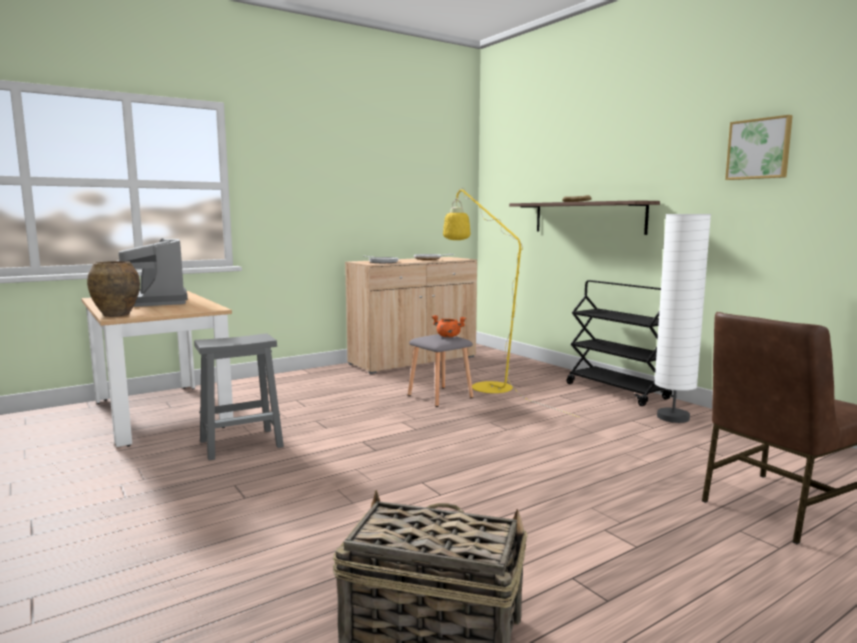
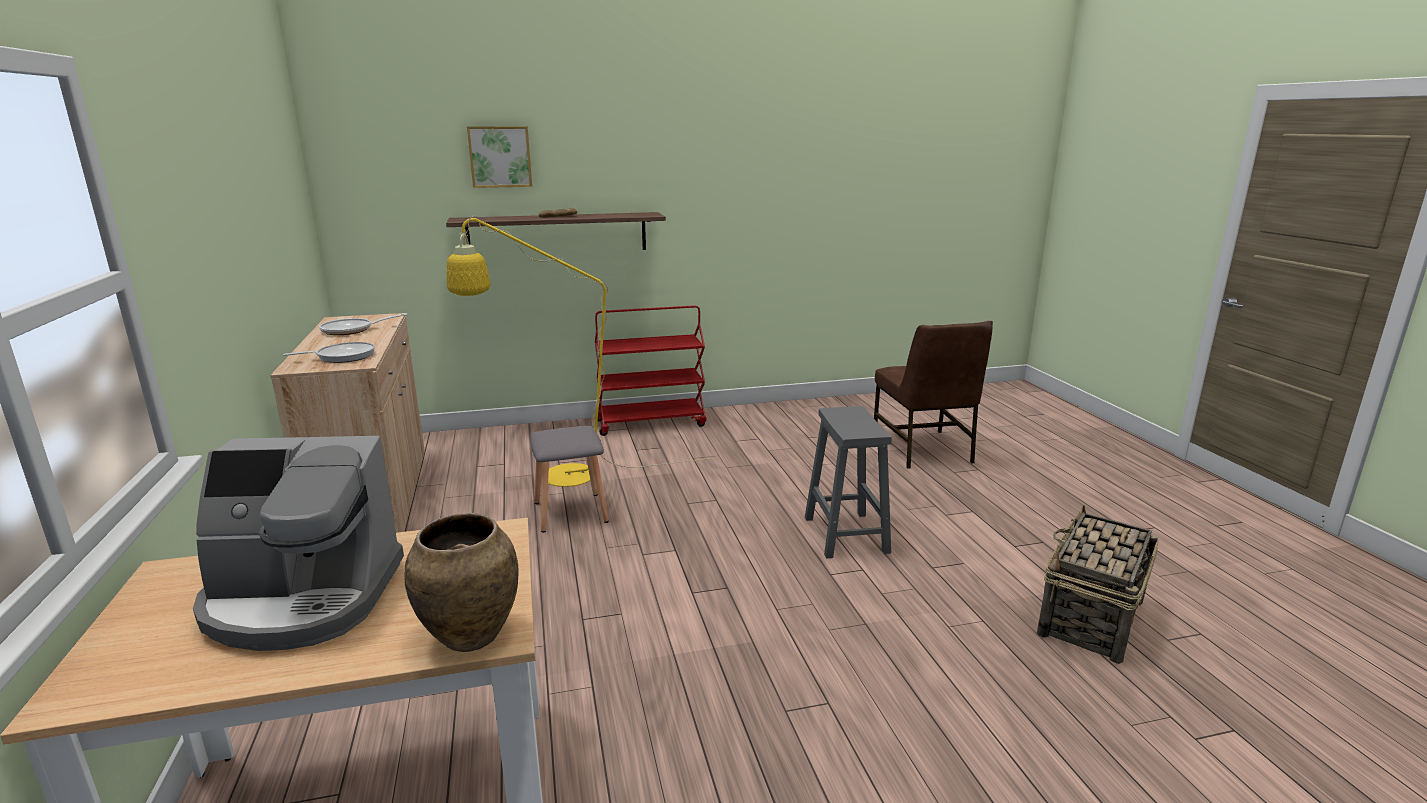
camera: 70 degrees left, 10 degrees up
(242, 443) = (631, 697): grey stool -> grey stool (845, 534)
(448, 336) = (570, 431): orange cooking pot -> none
(617, 391) = (651, 423): black cart -> red cart
(673, 417) = (741, 424): white floor lamp -> none
(759, 149) = (756, 163): picture -> picture (500, 156)

